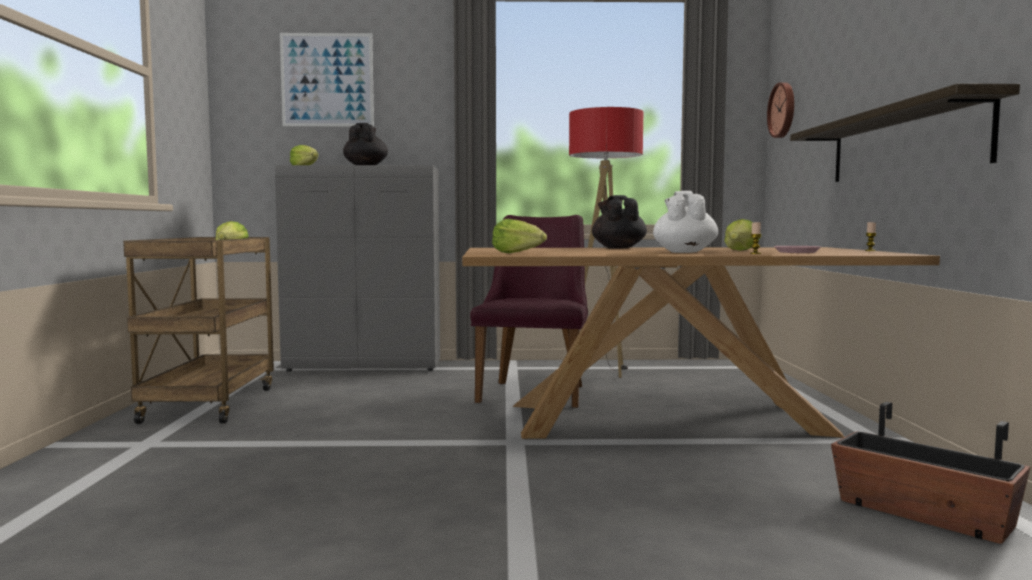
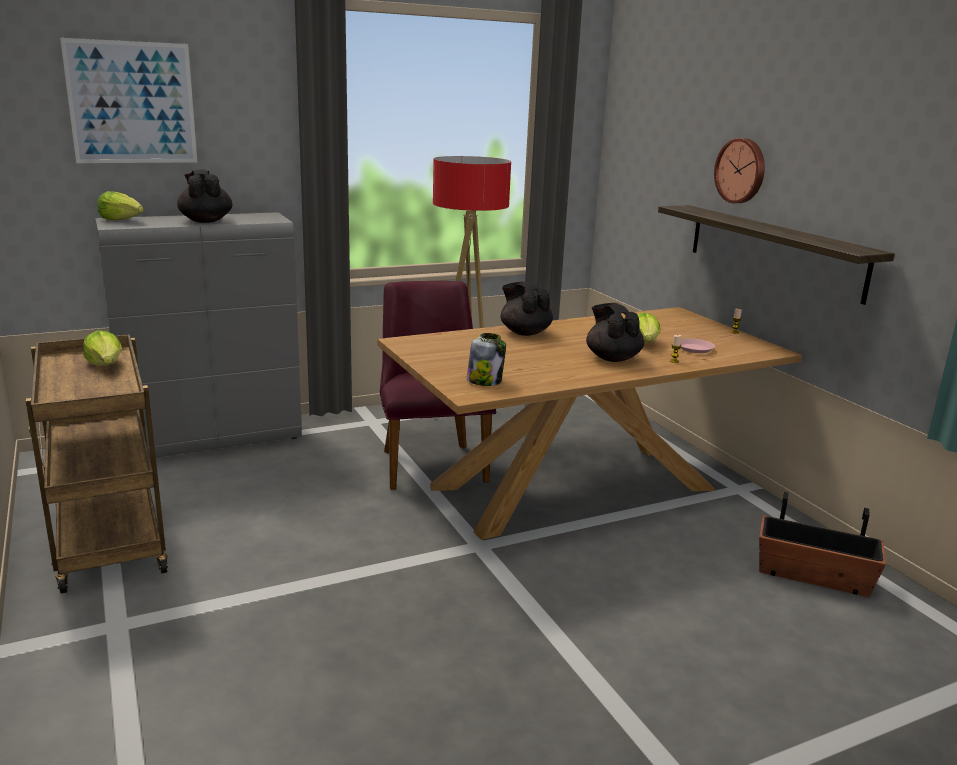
camera: 25 degrees left, 15 degrees up
(519, 253) = (485, 381): lettuce -> jar
(684, 252) = (612, 358): white teapot -> black teapot
(783, 110) = (626, 153): wall clock -> wall clock (741, 171)

